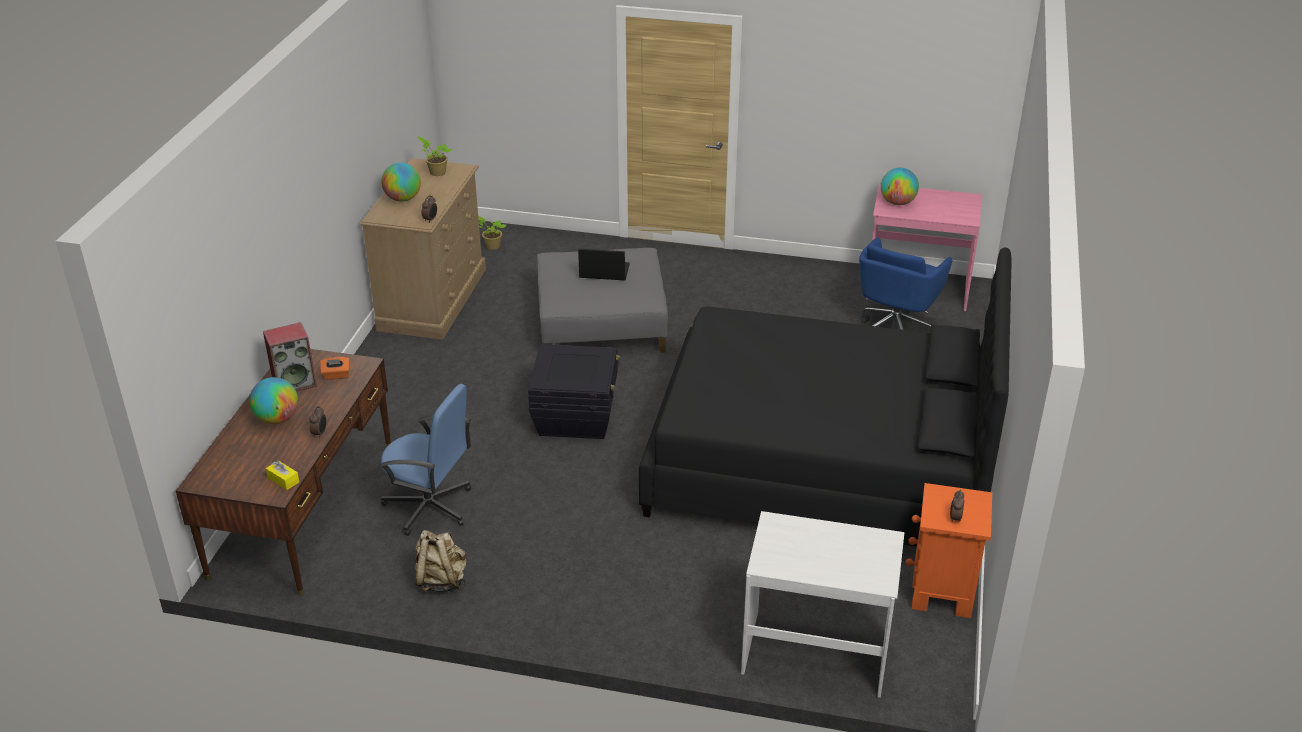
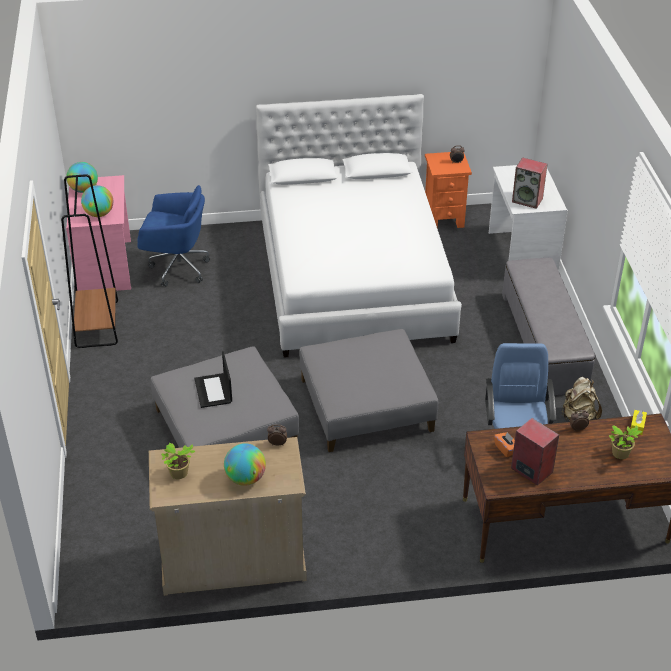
camera: 110 degrees left, 5 degrees up
(277, 419) = (579, 460): globe -> globe (84, 190)
(491, 246) = (113, 549): potted plant -> potted plant (621, 454)
(576, 417) = (366, 405): black storage box -> grey ottoman
(598, 601) = (544, 342): none -> grey bench
(790, 538) = (528, 200): none -> speaker
(809, 272) = (97, 325): none -> clothes rack
(820, 464) = (354, 278): black bed -> white bed

